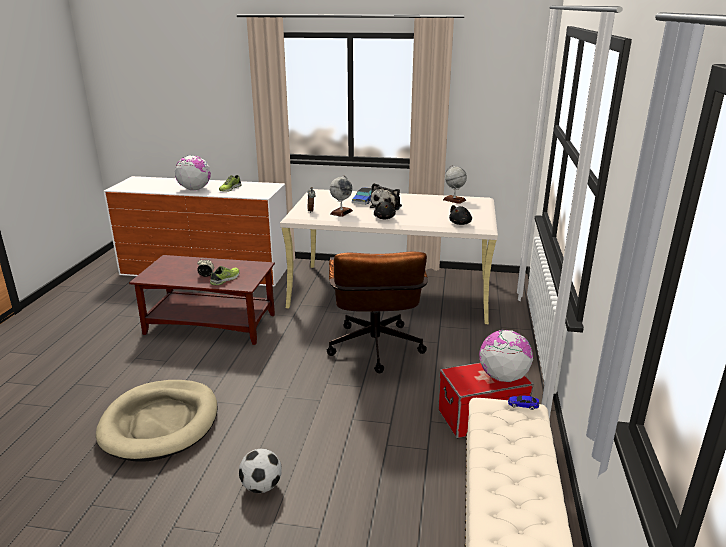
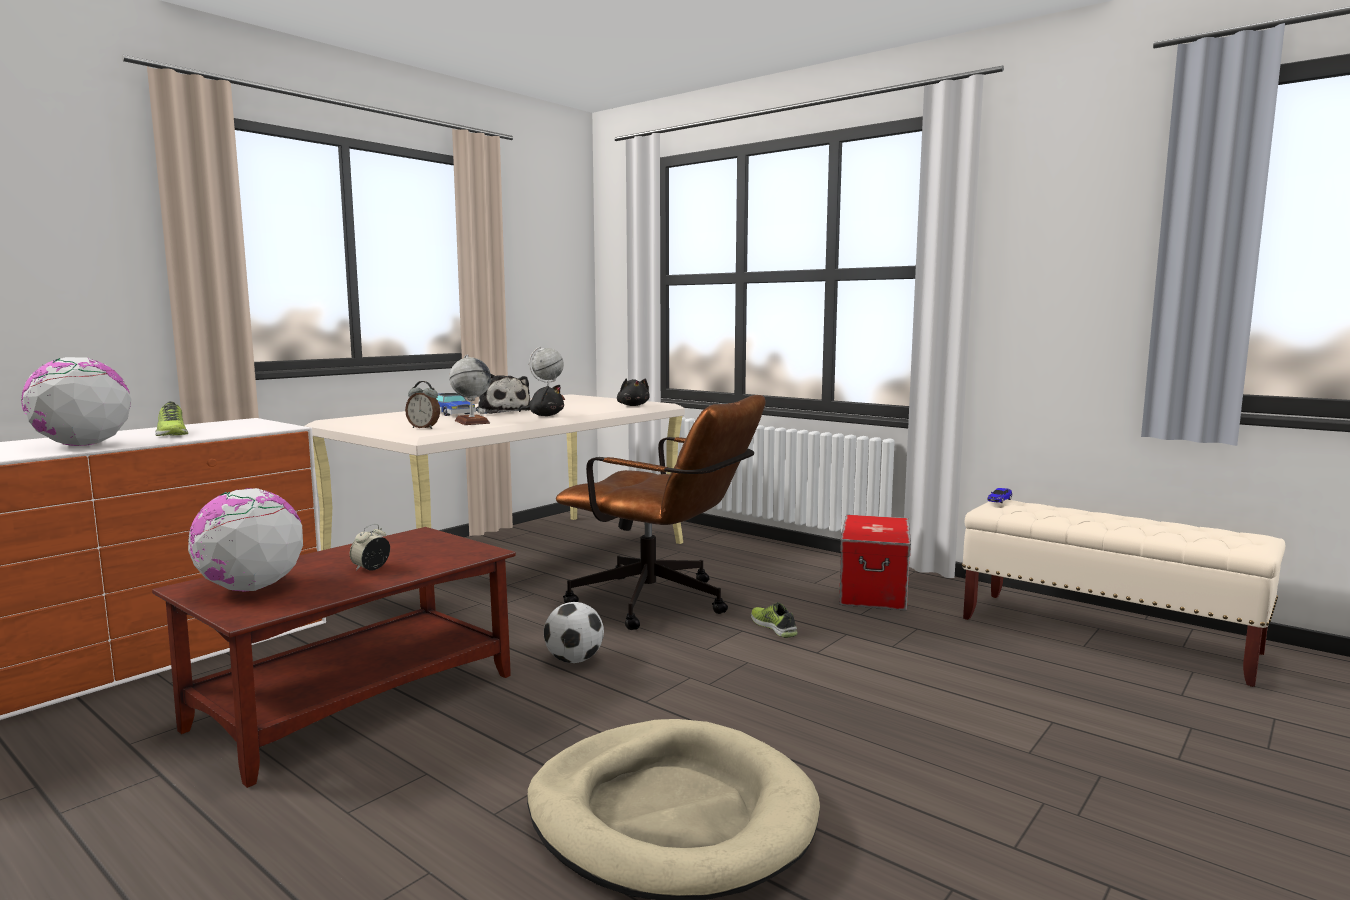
camera: 60 degrees left, 15 degrees down
(226, 279) = (425, 559): shoe -> shoe (774, 627)
(261, 486) = (939, 746): football -> football (574, 660)
(503, 377) = (885, 523): globe -> globe (251, 588)

